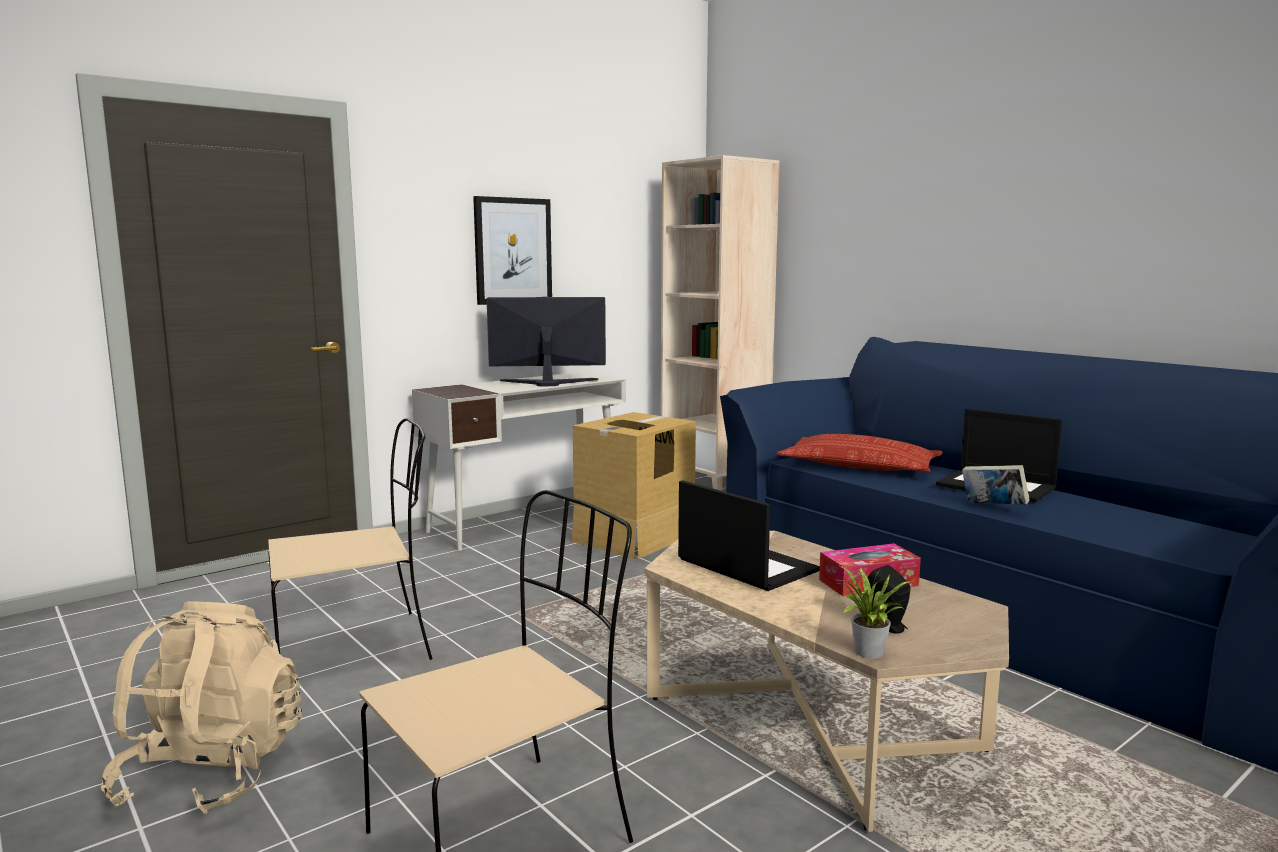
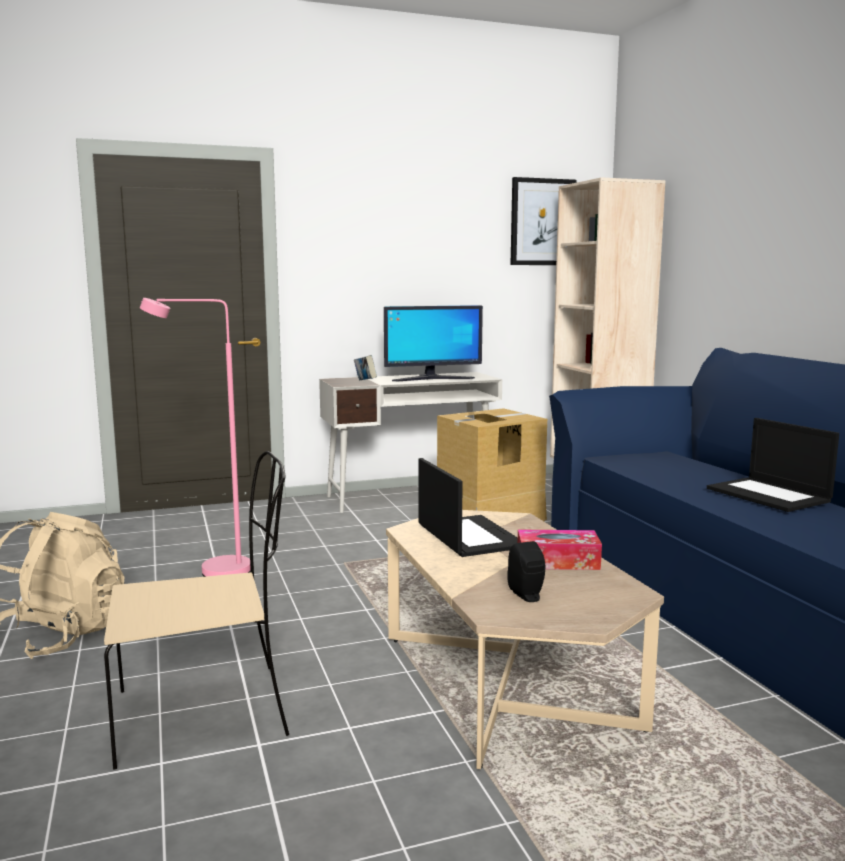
camera: 20 degrees right, 0 degrees up
(357, 647) = (212, 571): beige chair -> pink floor lamp
(513, 251) = (414, 266): picture -> picture (542, 222)
(548, 383) = (432, 379): monitor -> monitor turned 150 degrees clockwise
(859, 466) = (661, 467): pillow -> none
(866, 653) = (483, 612): potted plant -> none
(993, 507) = (740, 512): book -> book (365, 382)

